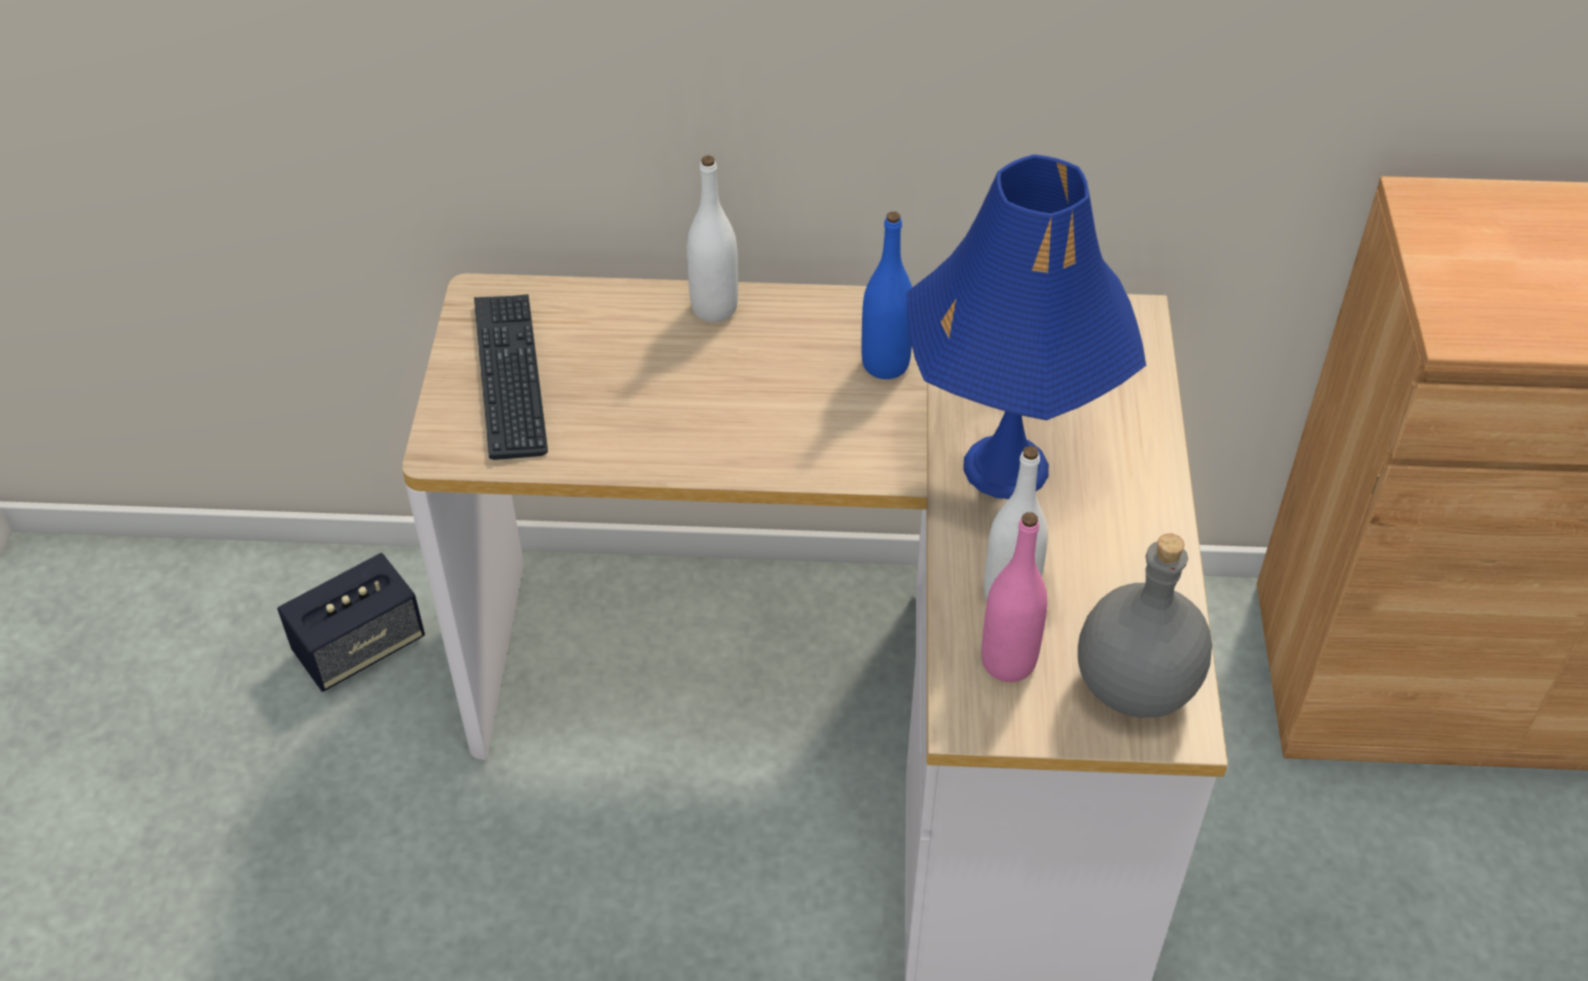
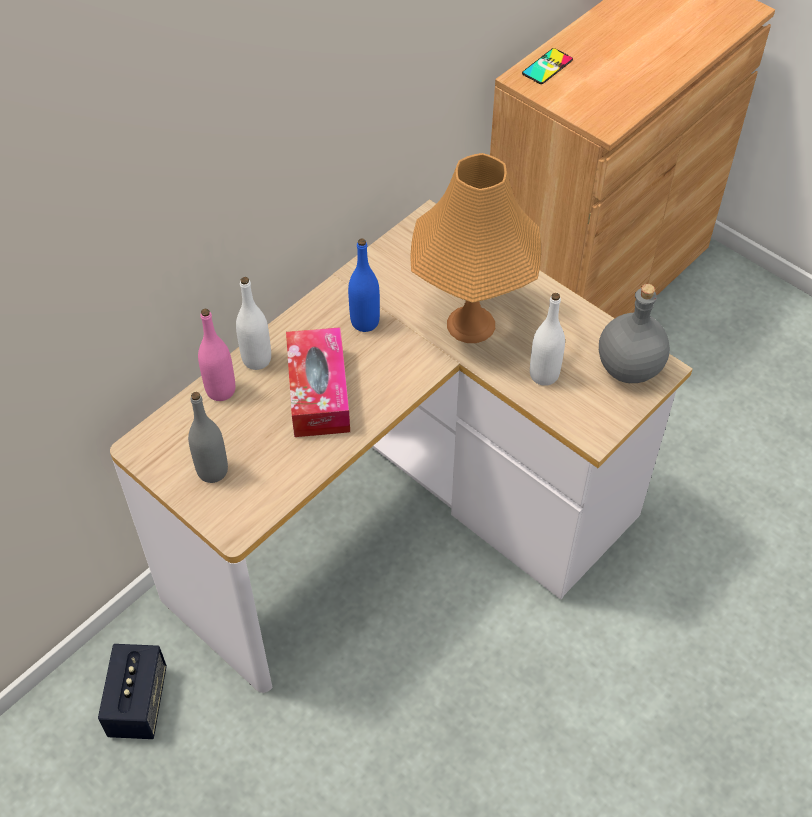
camera: 50 degrees left, 5 degrees up
(510, 377) = (212, 471): keyboard -> grey bottle
(726, 393) = (318, 392): none -> tissue box
(1005, 466) = (470, 324): blue table lamp -> orange table lamp
(1008, 662) = (578, 400): pink bottle -> pink bottle (221, 390)
(1481, 209) = (547, 66): none -> phone

